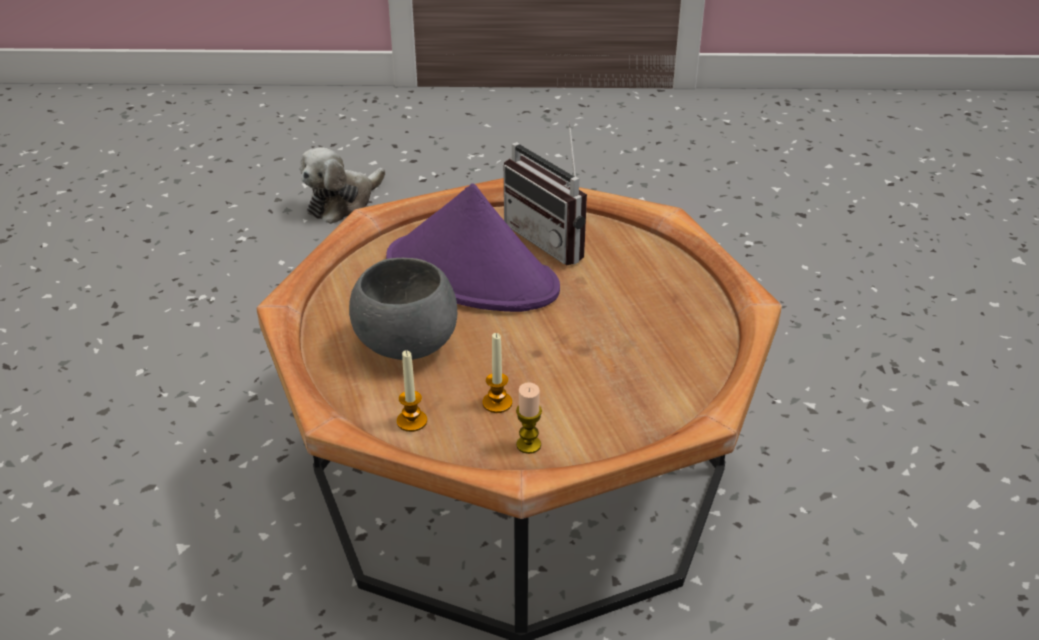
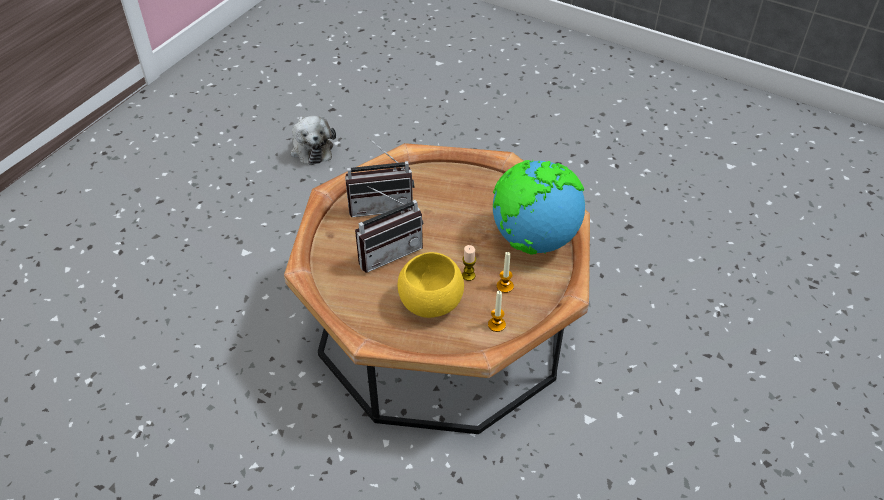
camera: 60 degrees left, 10 degrees up
(343, 203) = (103, 306): plush toy -> plush toy (311, 148)
(407, 344) = (430, 303): grey bowl -> yellow bowl
(473, 275) = (387, 251): purple hat -> radio
(528, 445) = (543, 287): candle -> candle (468, 275)
(622, 399) = (533, 240): none -> globe

